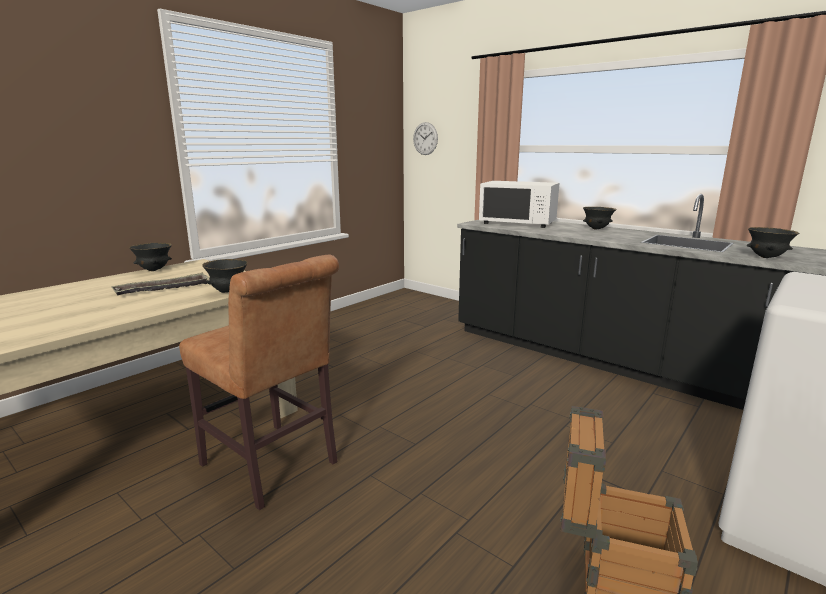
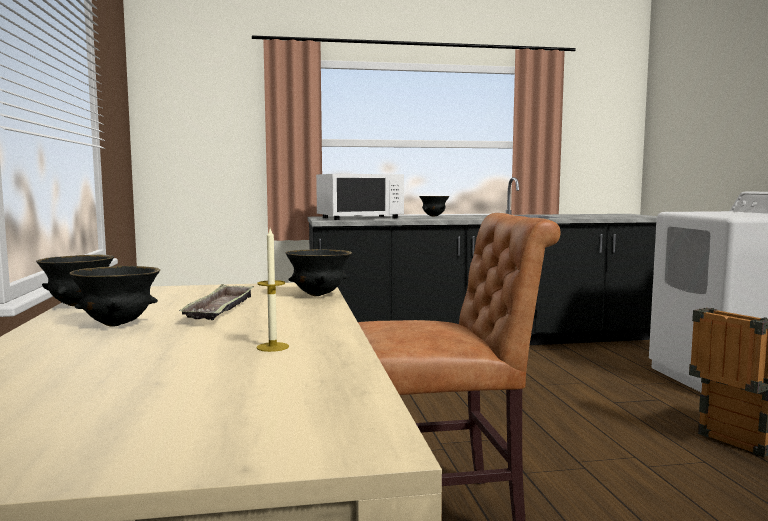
camera: 50 degrees left, 10 degrees down
(72, 318) = (272, 347): none -> candle
(425, 138) = (172, 129): wall clock -> none
(766, 257) = (589, 217): black bowl -> black bowl (118, 325)

